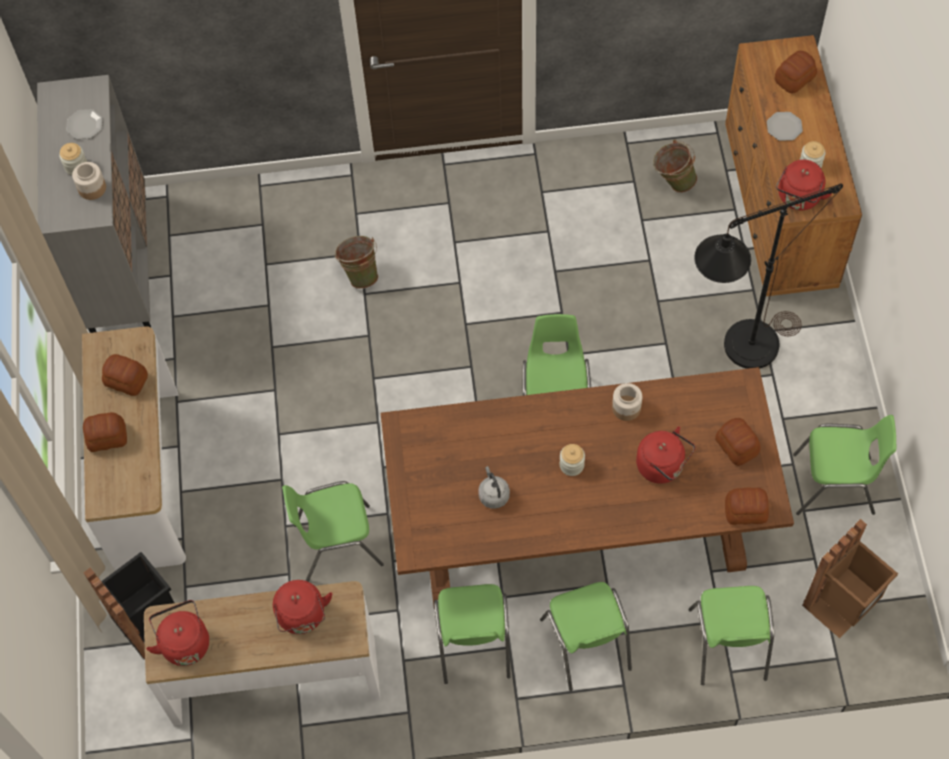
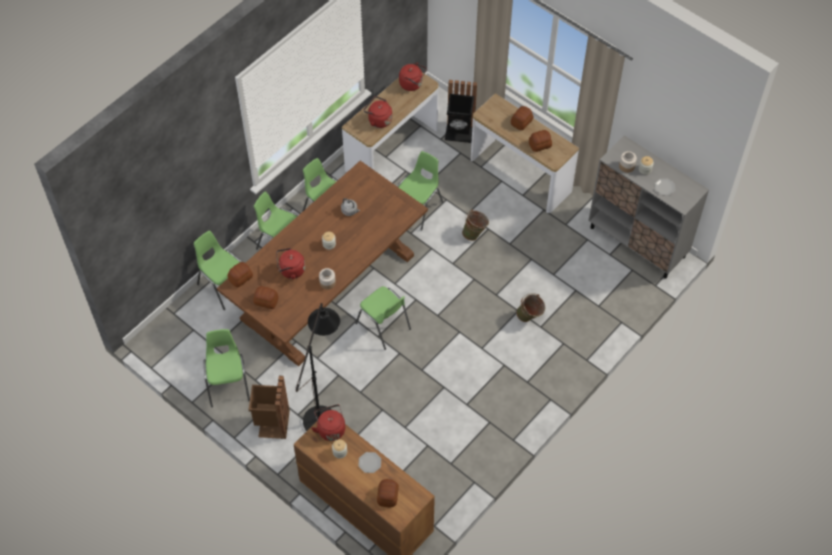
camera: 135 degrees right, 5 degrees down
(673, 182) = (431, 478): green bucket -> green bucket (475, 234)
(834, 485) = (228, 384): green chair -> green chair turned 120 degrees clockwise
(842, 605) = (187, 335): brown trash can -> brown trash can (272, 423)

